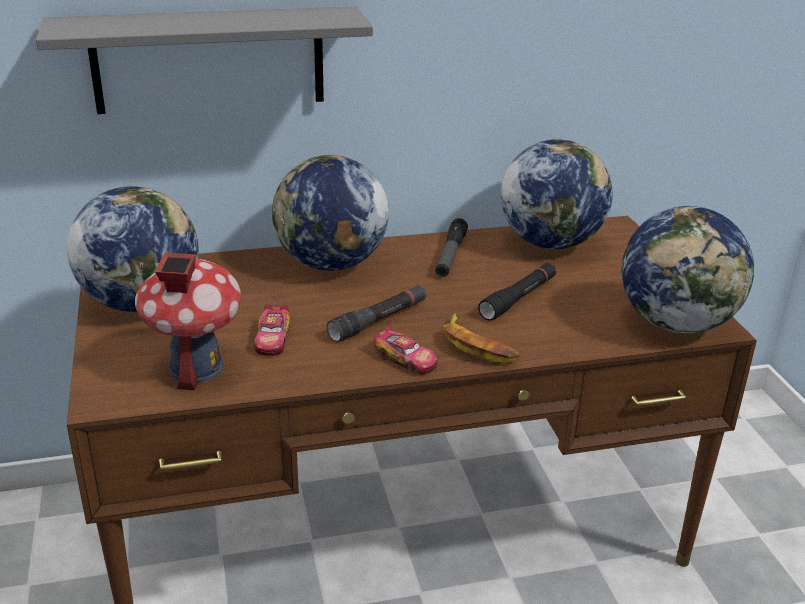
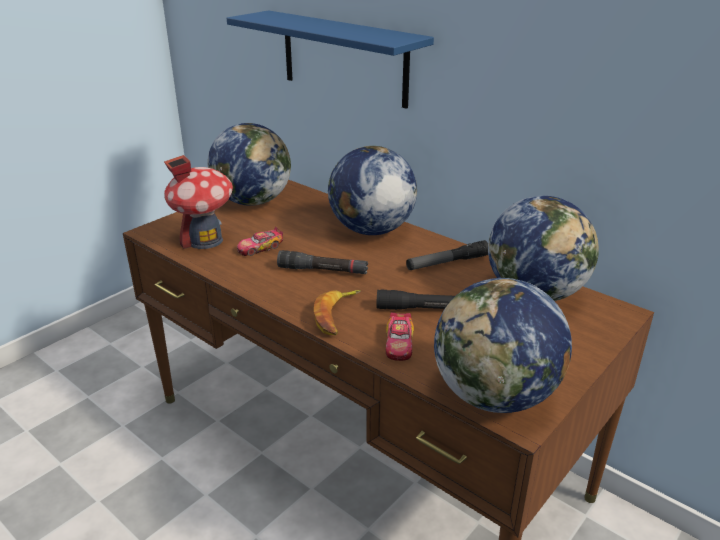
camera: 55 degrees right, 0 degrees up
(209, 60) = (344, 58): grey shelf -> blue shelf
(406, 360) = (287, 297): toy car -> toy car (399, 344)

